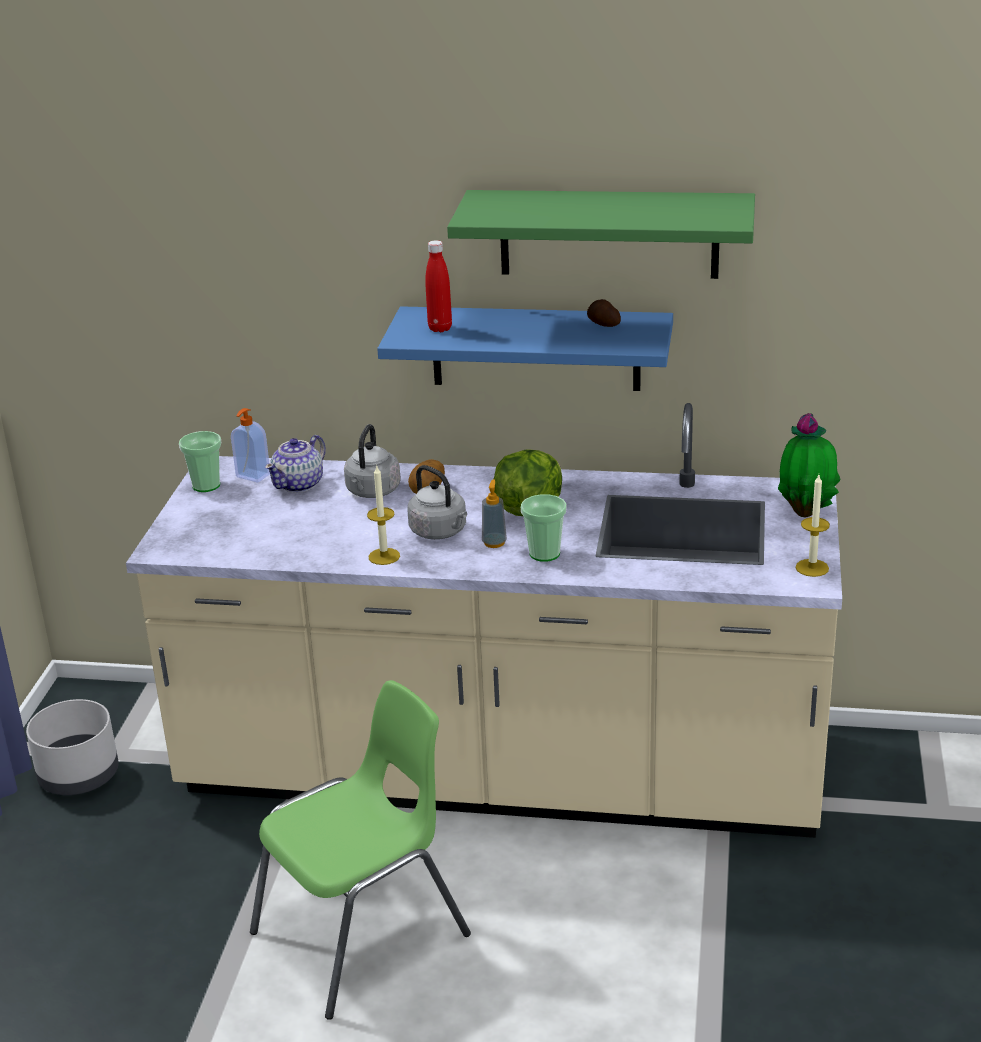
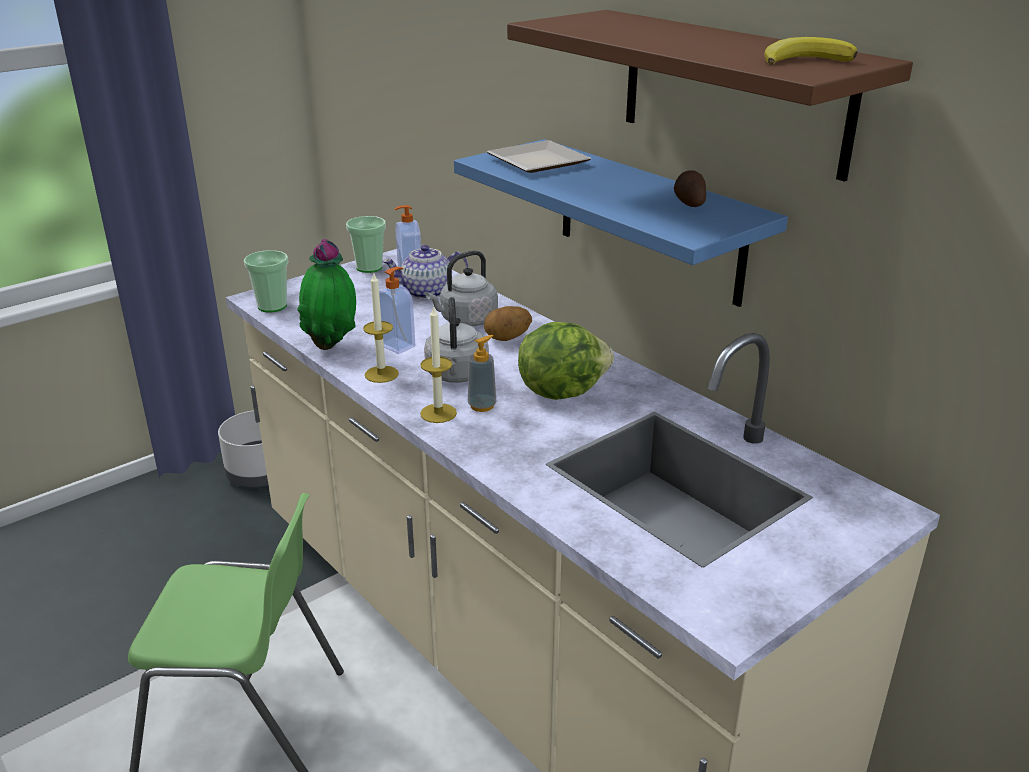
camera: 40 degrees right, 0 degrees up
(355, 532) = (397, 345): none -> soap dispenser
(440, 328) = (534, 162): red bottle -> plate
(544, 553) = (505, 437): cup -> cup (272, 306)
(609, 233) = (733, 91): green shelf -> brown shelf
(706, 210) = (805, 60): none -> banana
(806, 512) = (845, 534): potted plant -> potted plant (332, 347)
(812, 568) = (754, 604): candle -> candle (438, 413)

